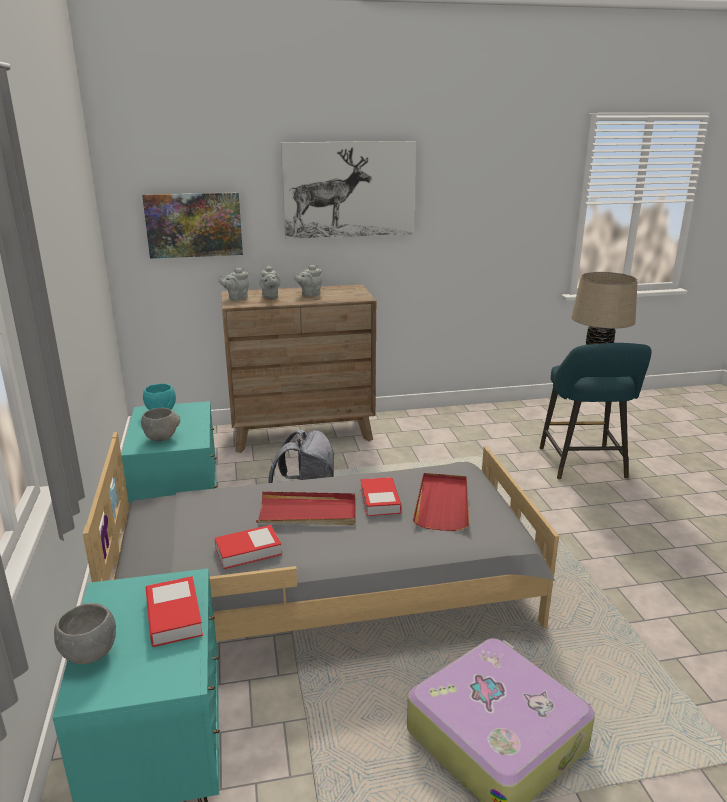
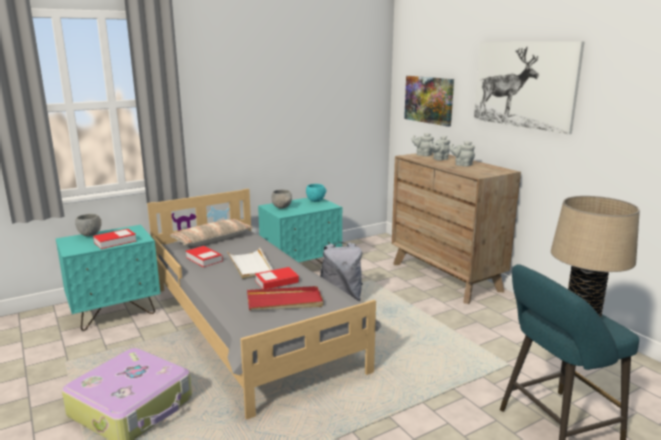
camera: 70 degrees right, 5 degrees down
(157, 536) = (212, 239): none -> pillow
(308, 513) = (250, 265): red tray -> white tray

